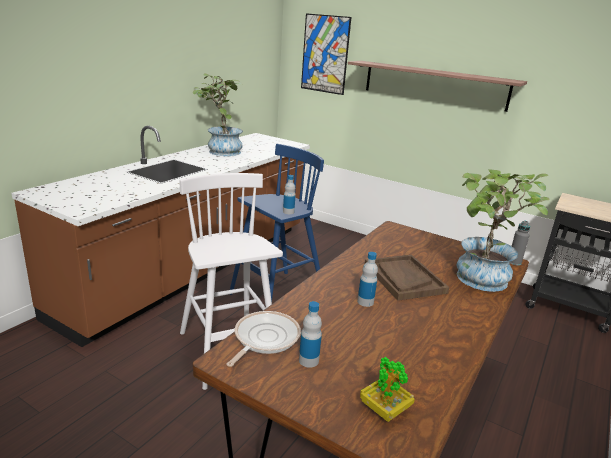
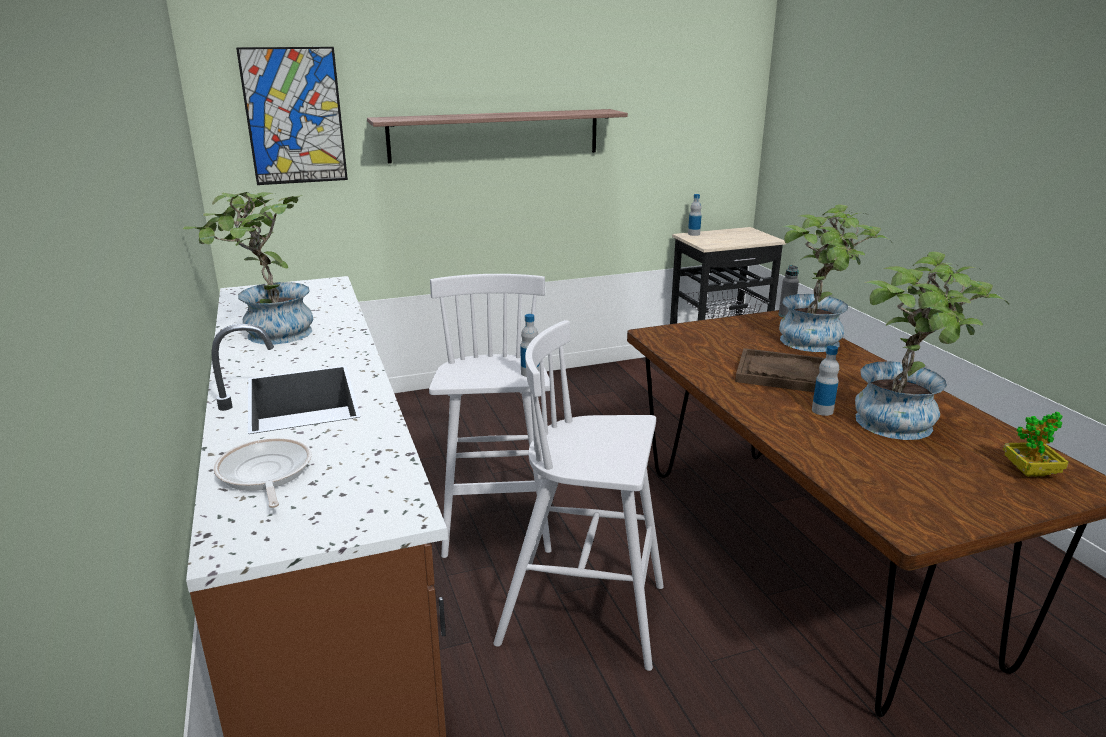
camera: 50 degrees left, 0 degrees up
(264, 338) = (873, 492): frying pan -> frying pan (264, 474)
(276, 296) = (496, 519): blue stool -> white stool
(308, 360) = (931, 481): bottle -> bottle (694, 234)
(384, 338) = (903, 427): none -> potted plant

